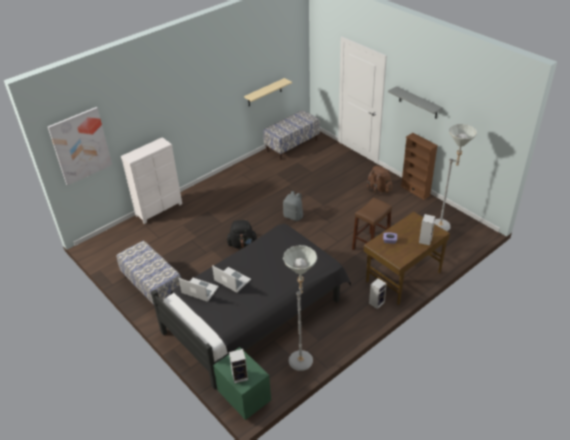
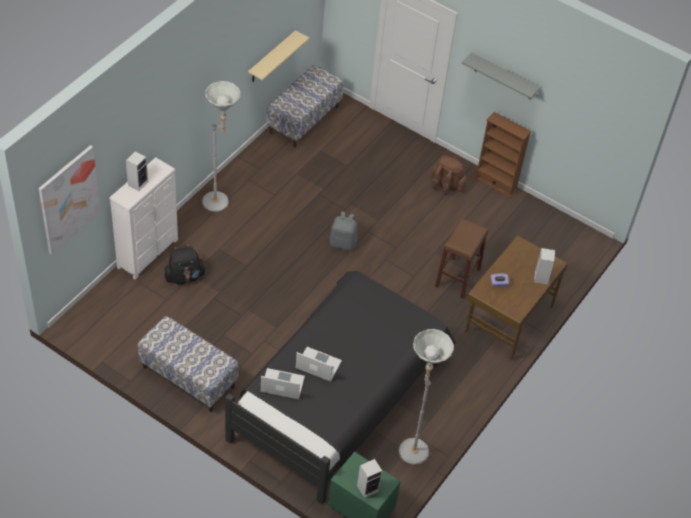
camera: 20 degrees left, 10 degrees up
(242, 244) = (287, 296): black backpack -> black backpack (184, 277)
(376, 302) = (485, 360): speaker -> speaker (138, 183)
(444, 226) = (544, 236): grey floor lamp -> grey floor lamp (221, 201)

